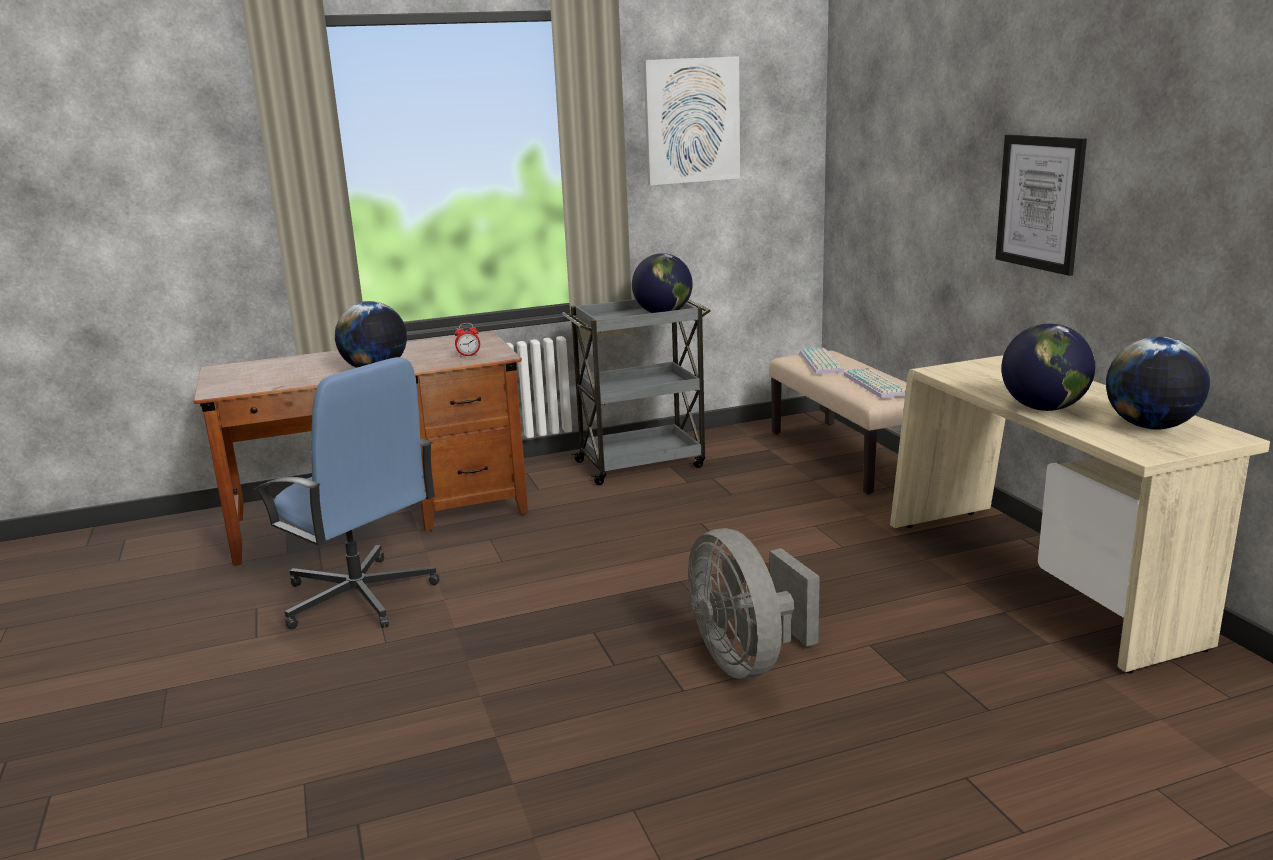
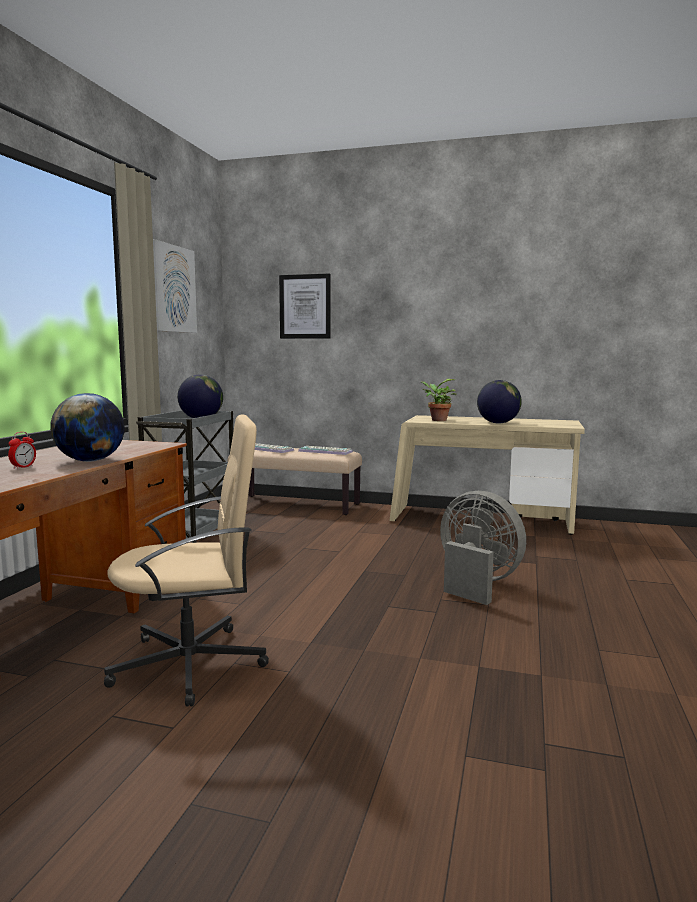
camera: 55 degrees left, 10 degrees down
(359, 597) = (192, 664): blue office chair -> beige office chair
(468, 355) = (138, 446): alarm clock -> alarm clock (23, 467)
(747, 660) = (476, 583): grey fan -> grey fan turned 150 degrees counterclockwise
(977, 375) = (437, 420): none -> potted plant
(1040, 202) = (423, 335): picture -> picture (305, 306)
(1150, 427) = (543, 422): globe -> none

